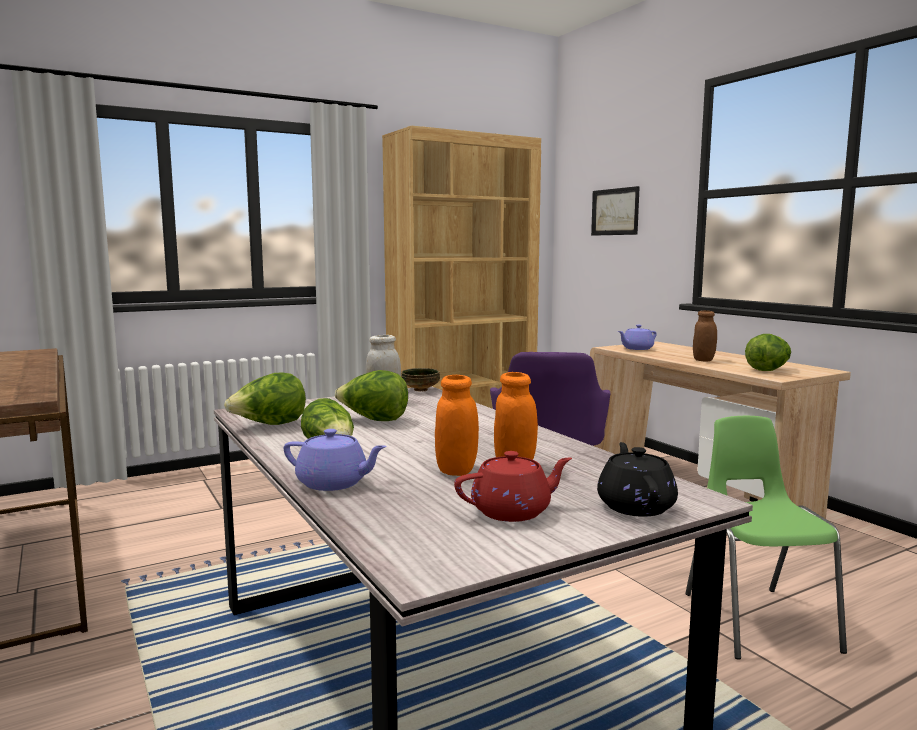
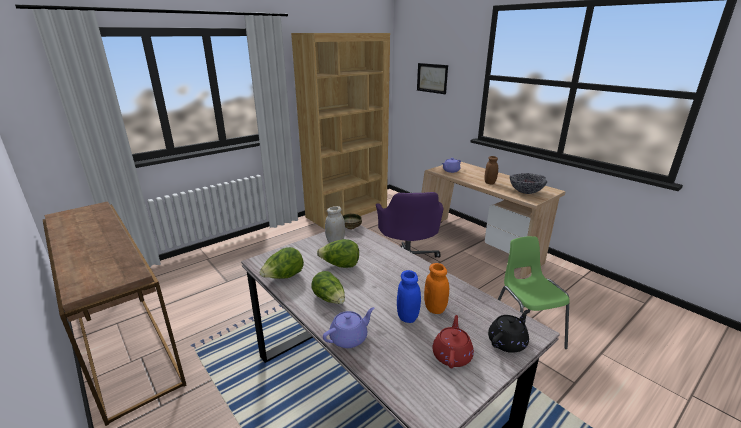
camera: 10 degrees left, 15 degrees up
(334, 483) = (349, 338): purple teapot -> purple teapot turned 45 degrees counterclockwise
(456, 470) = (407, 317): orange jar -> blue jar
(513, 511) = (452, 355): red teapot -> red teapot turned 45 degrees counterclockwise
(635, 506) = (507, 342): black teapot -> black teapot turned 60 degrees clockwise
(768, 370) = (525, 192): lettuce -> bowl

